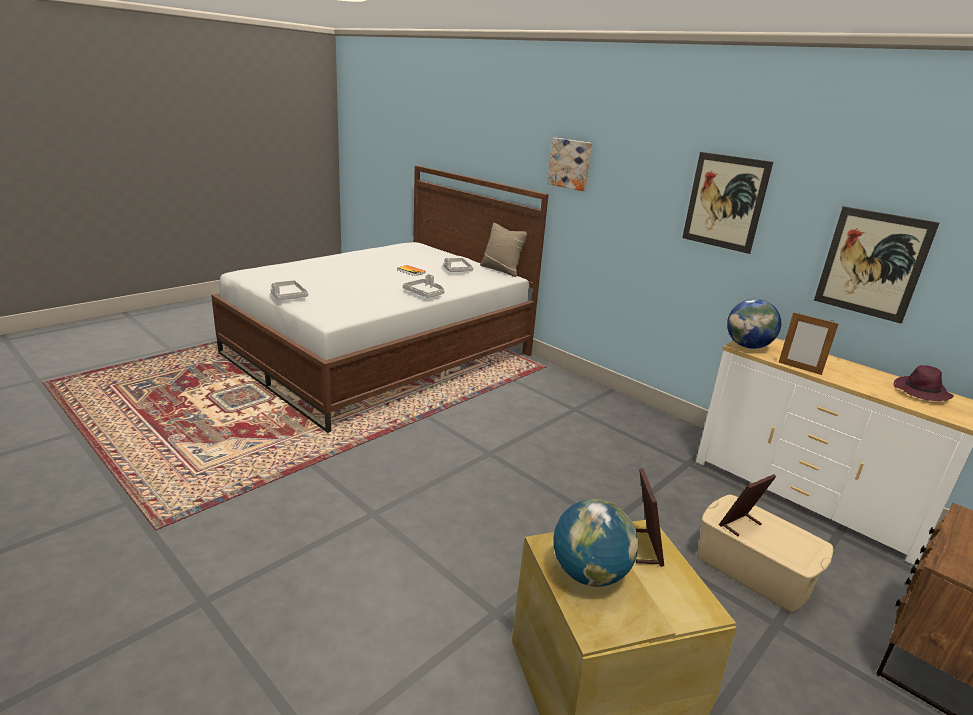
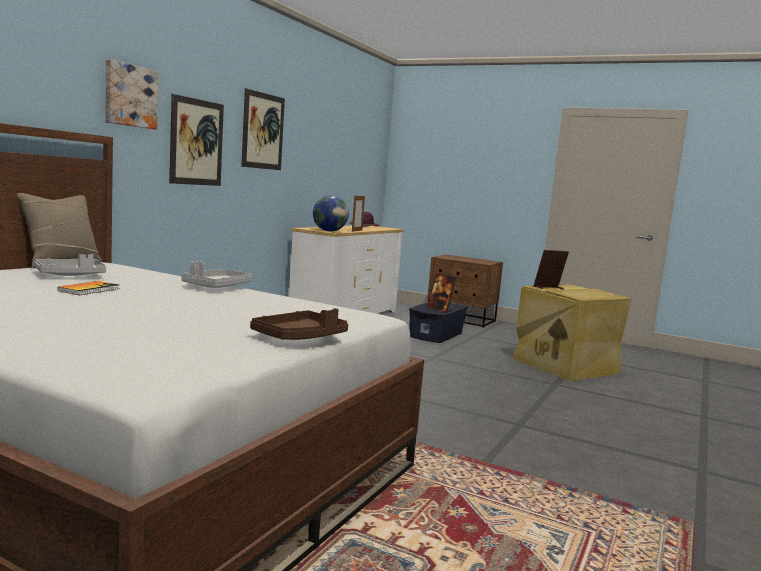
camera: 105 degrees left, 15 degrees down
(287, 296) = (300, 337): grey tray -> brown tray
(589, 573) = (586, 293): globe -> none
(753, 570) = (436, 335): beige storage box -> blue storage box
(872, 264) = (326, 163): picture -> picture (196, 142)

